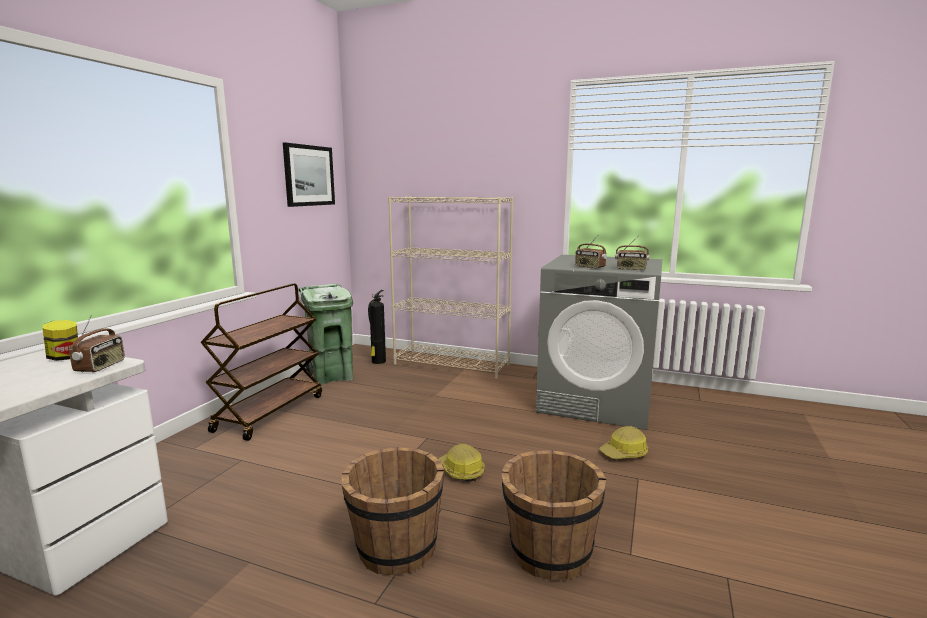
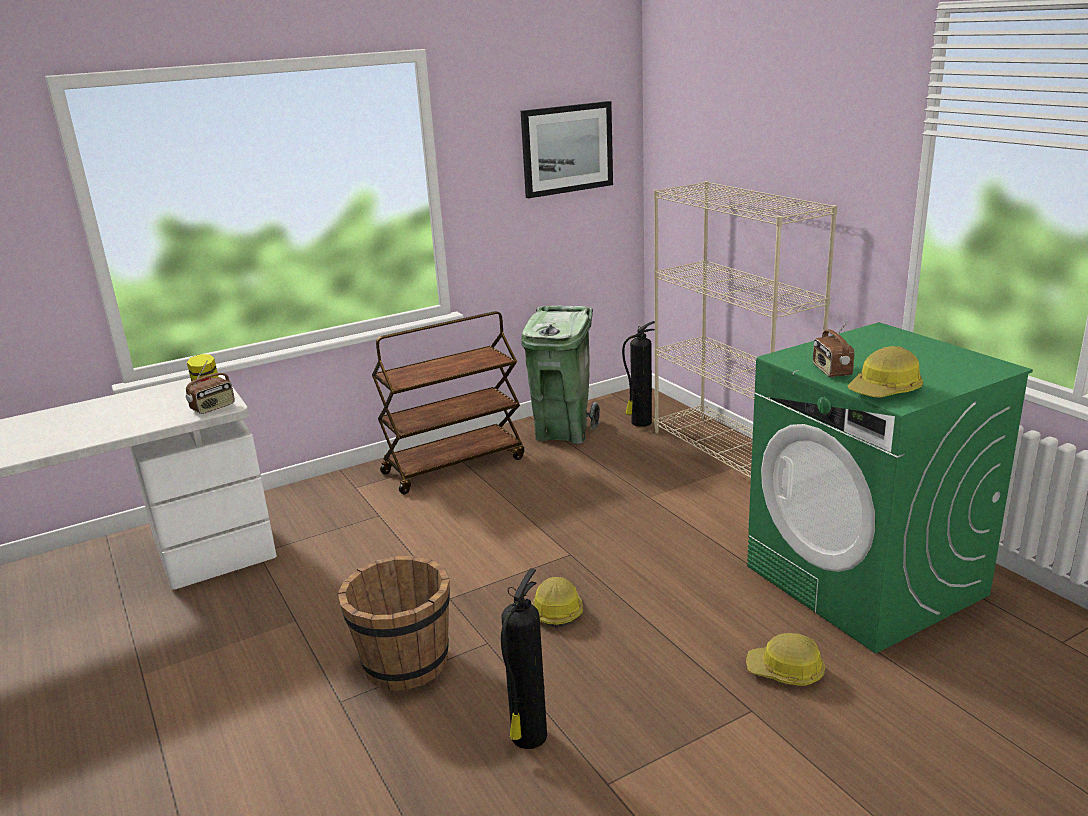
camera: 40 degrees right, 10 degrees up
(549, 553) = (528, 738): brown bucket -> fire extinguisher
(596, 401) = (865, 581): grey washing machine -> green washing machine
(631, 269) = (885, 390): radio -> hard hat

